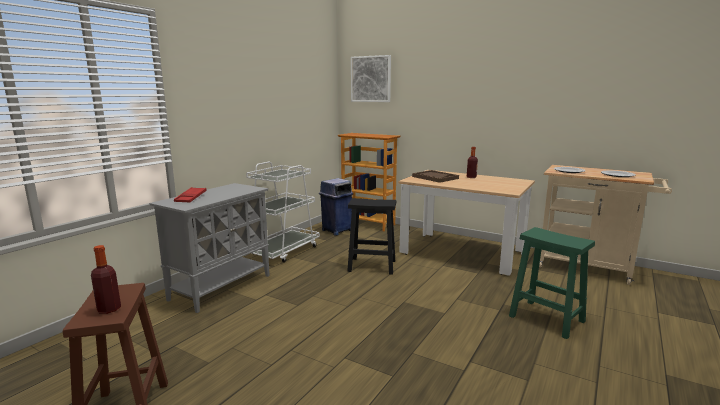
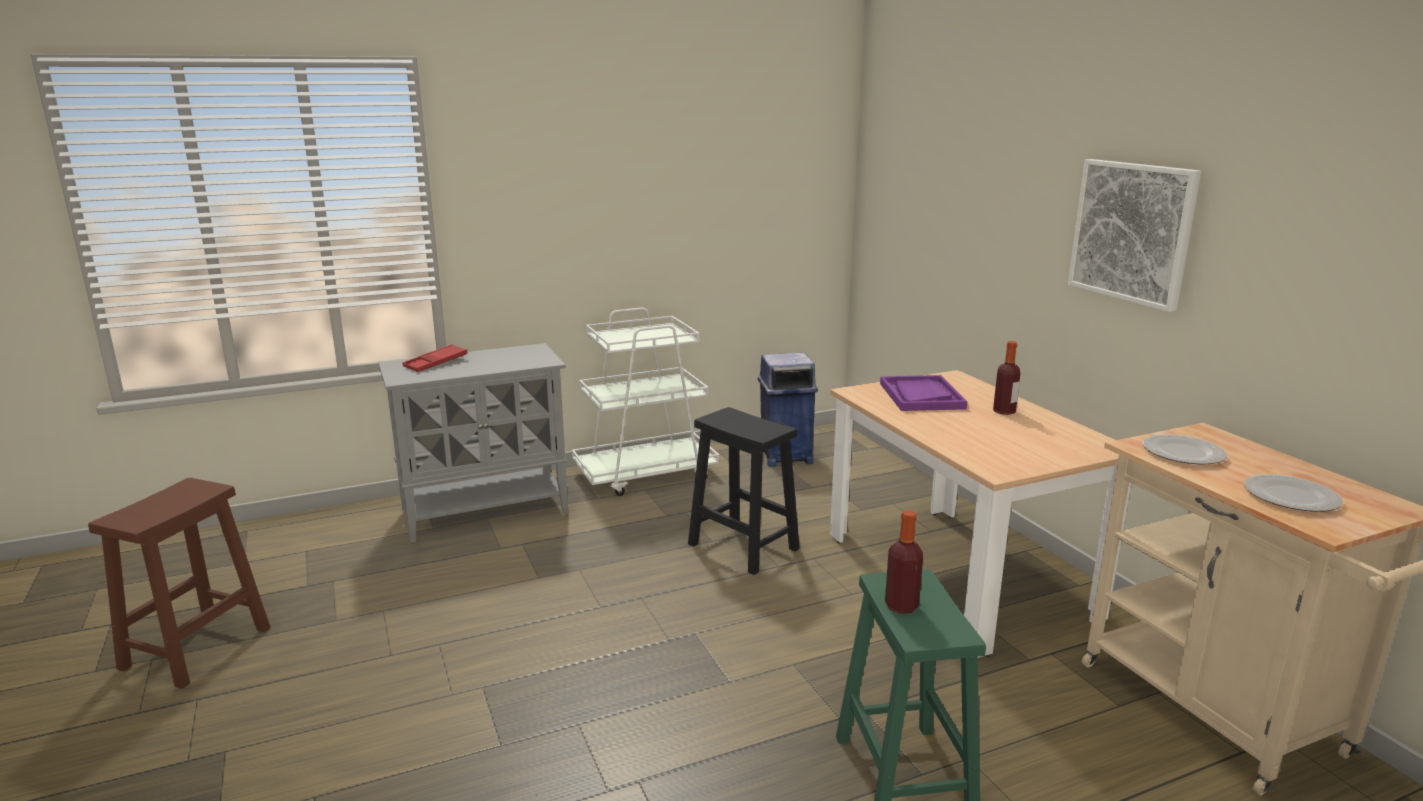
camera: 35 degrees right, 5 degrees up
(109, 309) = (153, 512): bottle -> bottle (901, 606)
(368, 224) = (864, 457): bookcase -> none
(371, 79) = (903, 149): picture -> picture (1132, 232)
(435, 177) = (921, 396): brown tray -> purple tray

